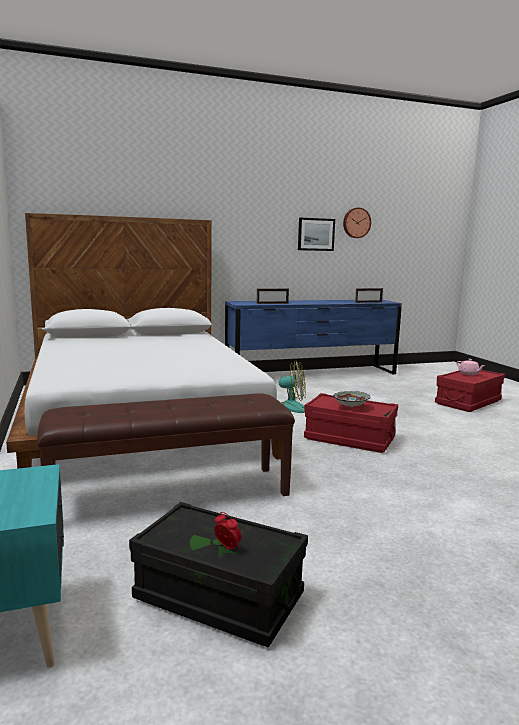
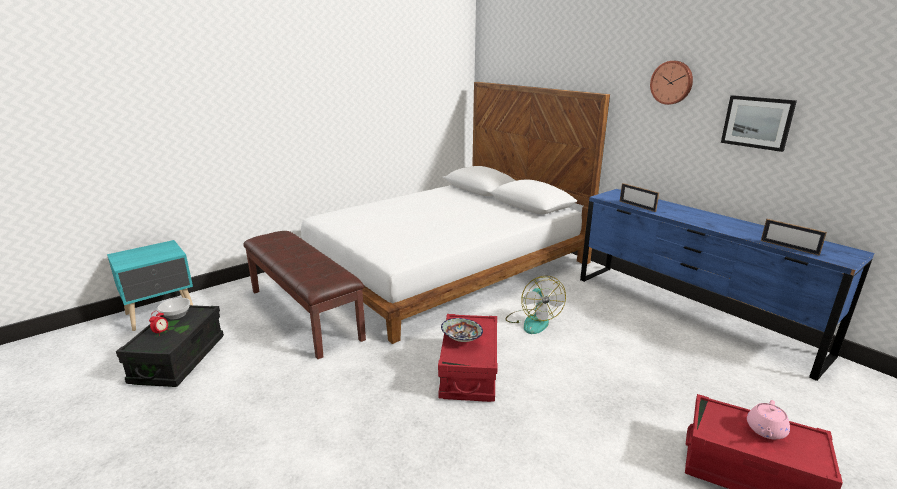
camera: 70 degrees right, 10 degrees up
(178, 535) = (176, 315): none -> bowl
(356, 223) = (845, 109): wall clock -> wall clock (672, 82)

